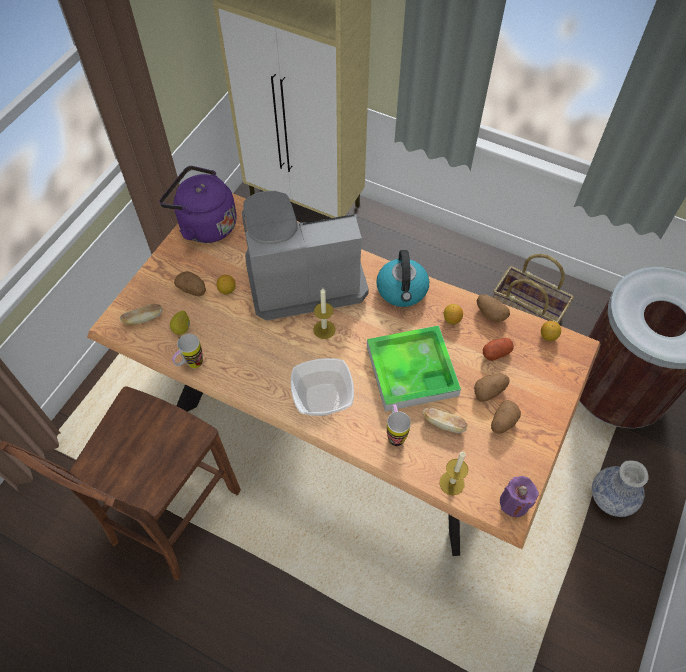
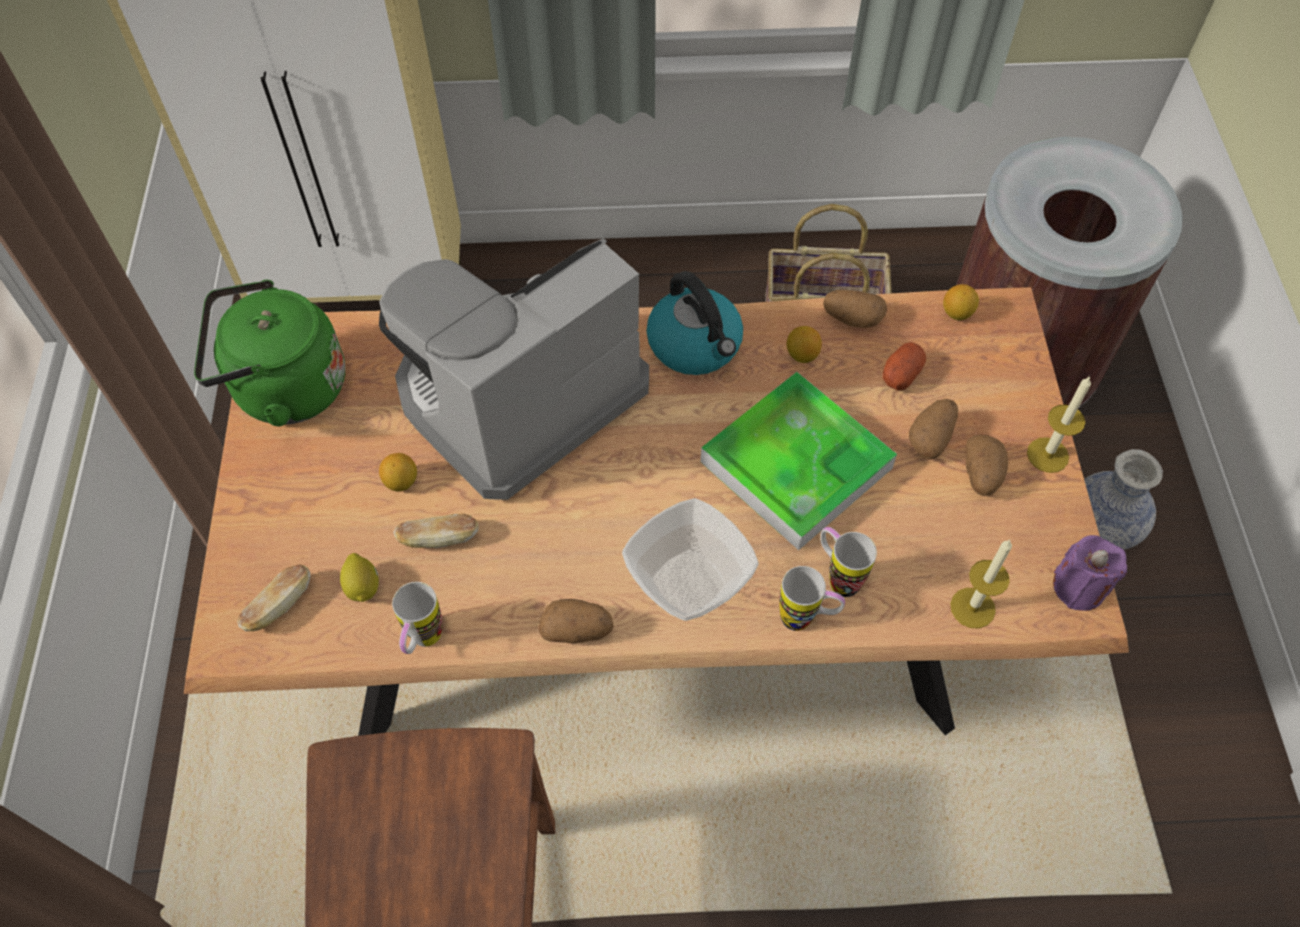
camera: 30 degrees left, 0 degrees up
(193, 289) = (338, 510): potato -> potato (577, 630)
(204, 225) = (283, 389): purple kettle -> green kettle
(324, 329) = (613, 467): candle -> candle (1047, 455)
(366, 445) = (806, 619): none -> mug
(443, 424) = (899, 522): bread -> bread (439, 538)

